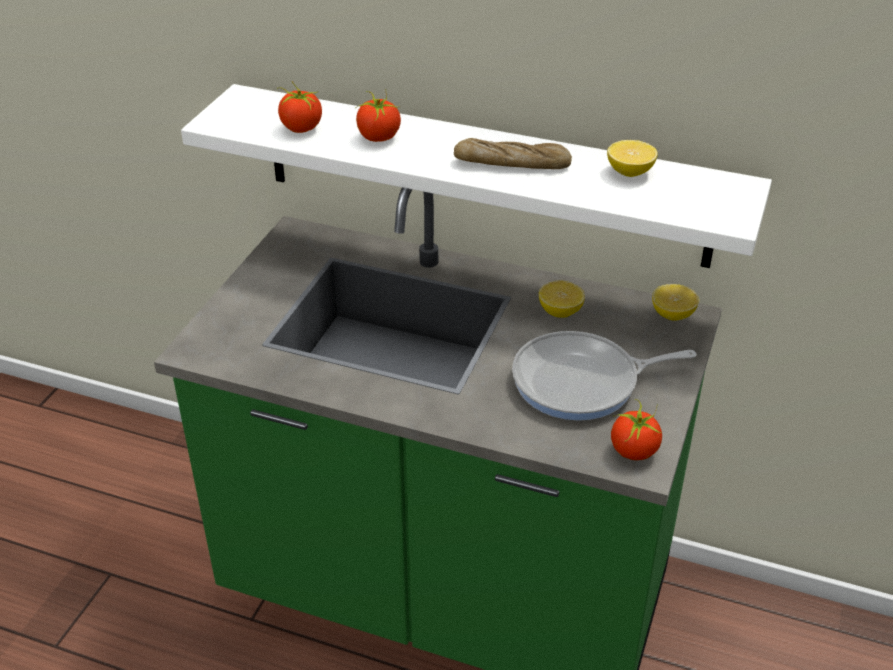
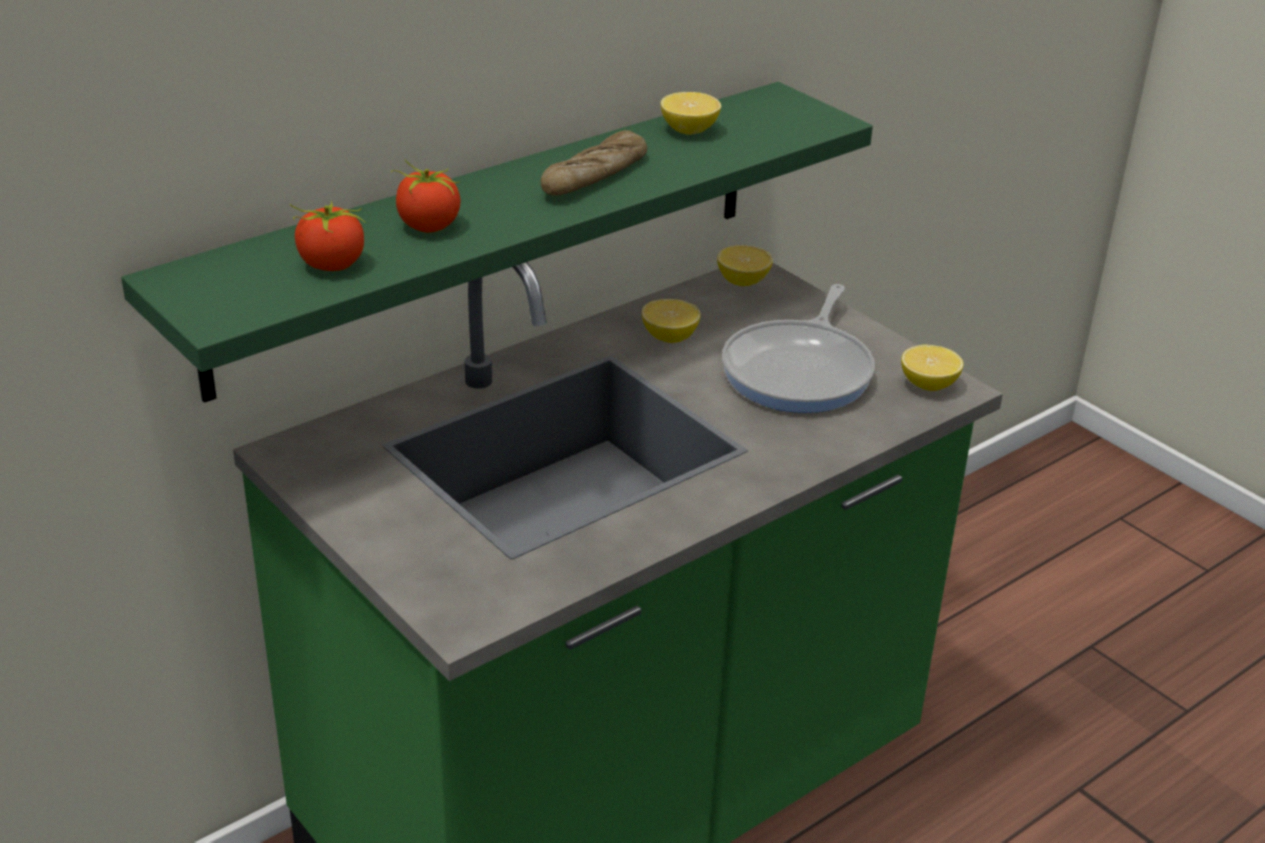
camera: 60 degrees left, 5 degrees down
(482, 175) = (493, 233): white shelf -> green shelf
(633, 451) = (928, 385): tomato -> lemon

